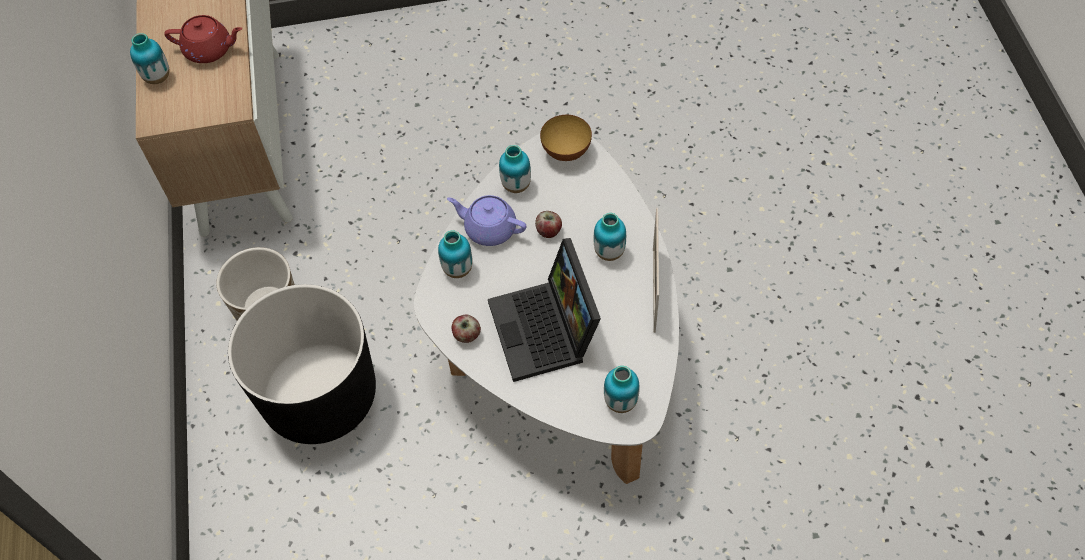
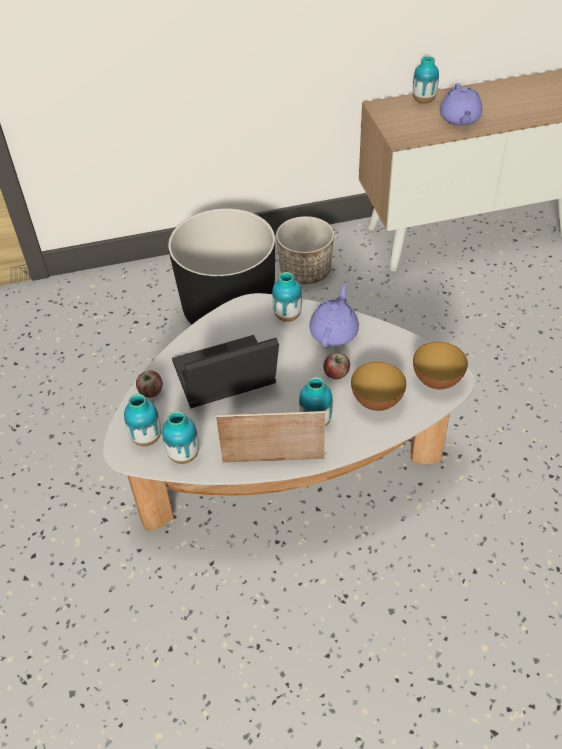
camera: 85 degrees right, 10 degrees down
(210, 50) = (460, 119): red teapot -> purple teapot
(466, 335) = (219, 328): apple -> apple (151, 392)
(516, 185) = (387, 347): vase -> vase (184, 455)
(588, 201) = (376, 401): none -> bowl

